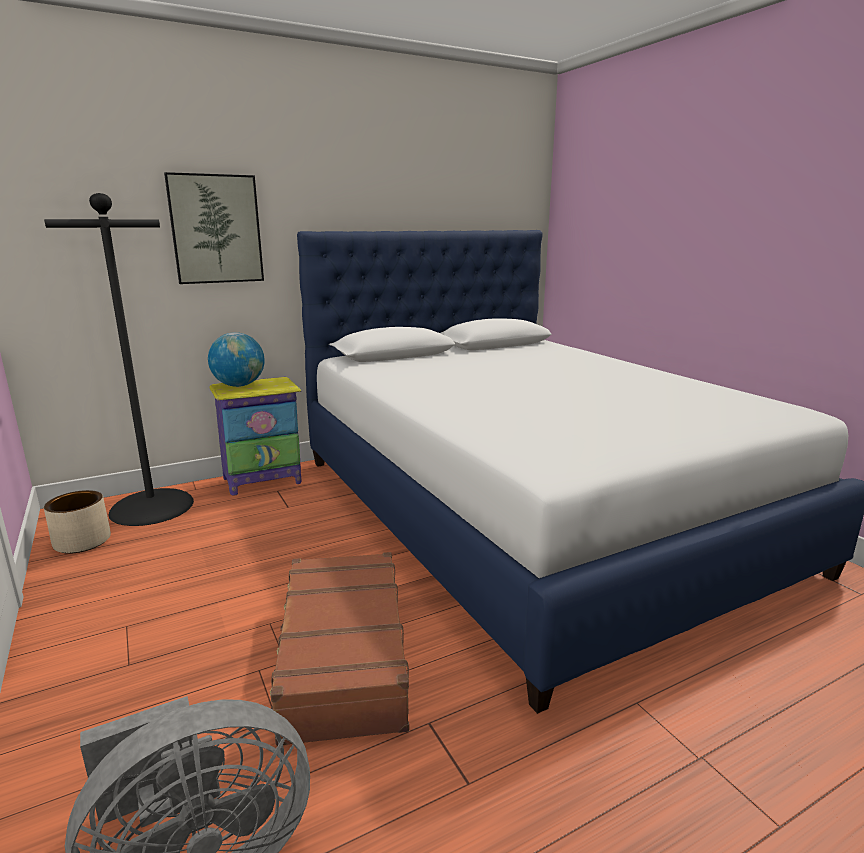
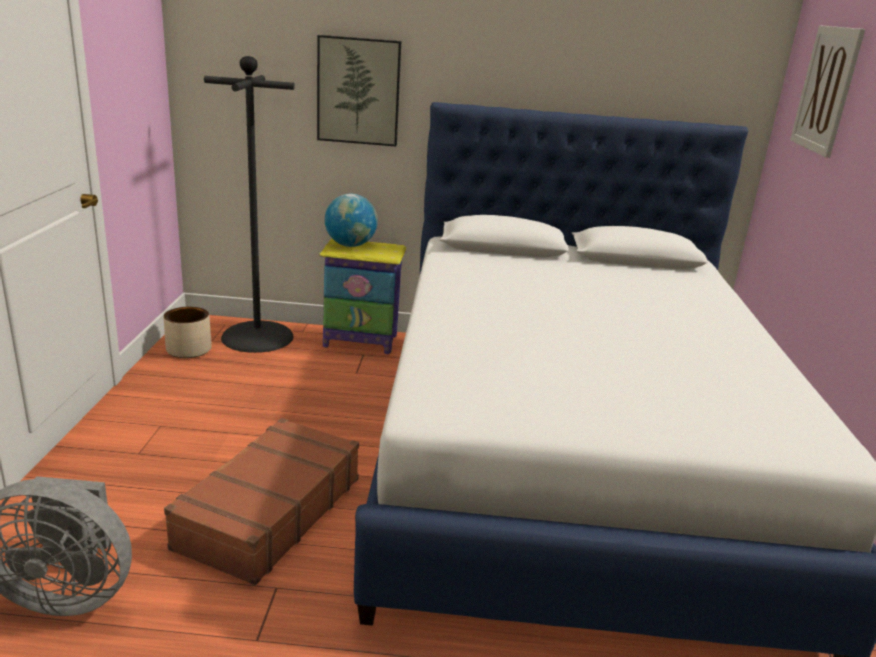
camera: 30 degrees right, 5 degrees up
(609, 188) = (826, 89): none -> picture

